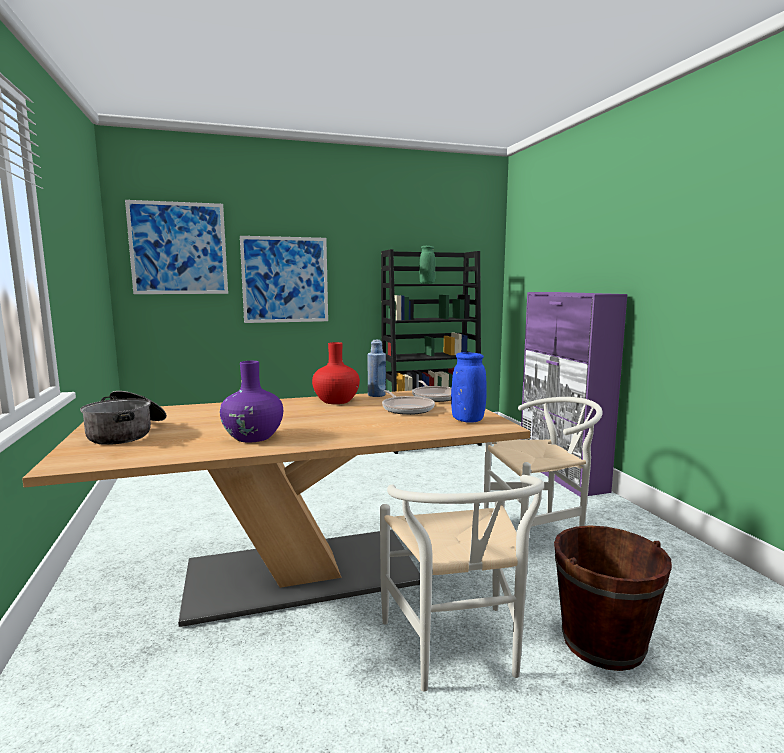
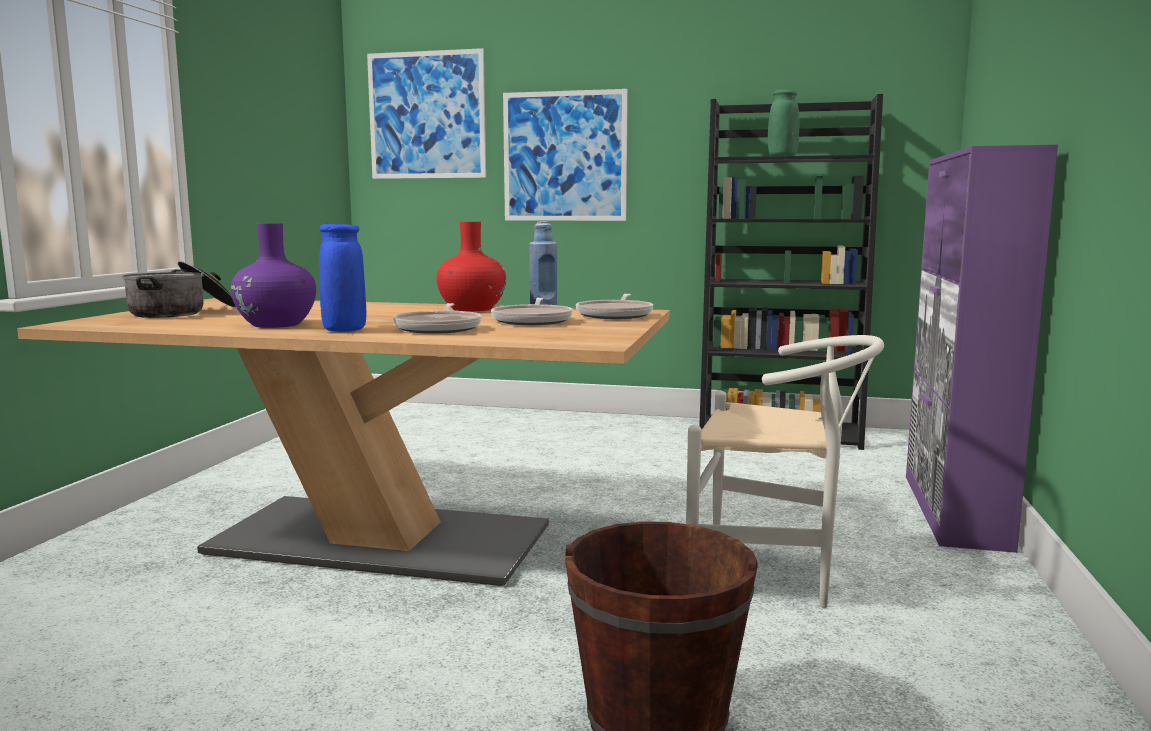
camera: 30 degrees right, 0 degrees up
(375, 425) = (439, 328): none -> frying pan
(457, 653) = (436, 664): white chair -> none
(467, 420) = (573, 335): blue vase -> blue vase (344, 330)

